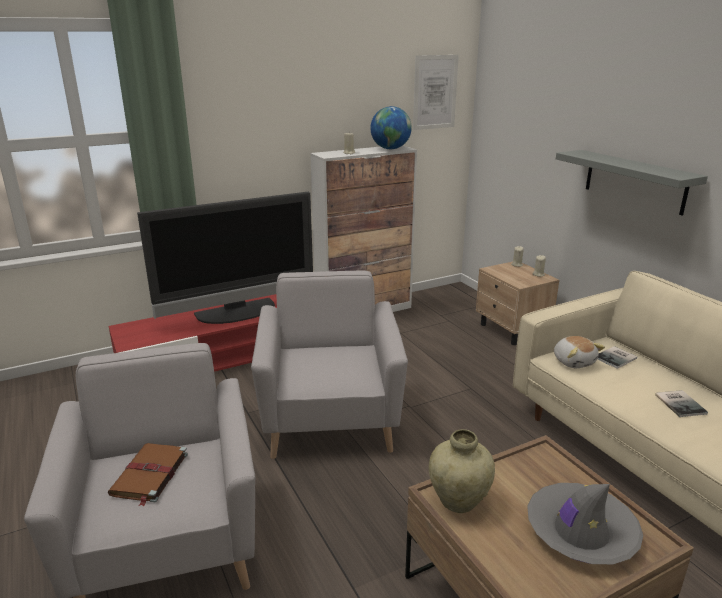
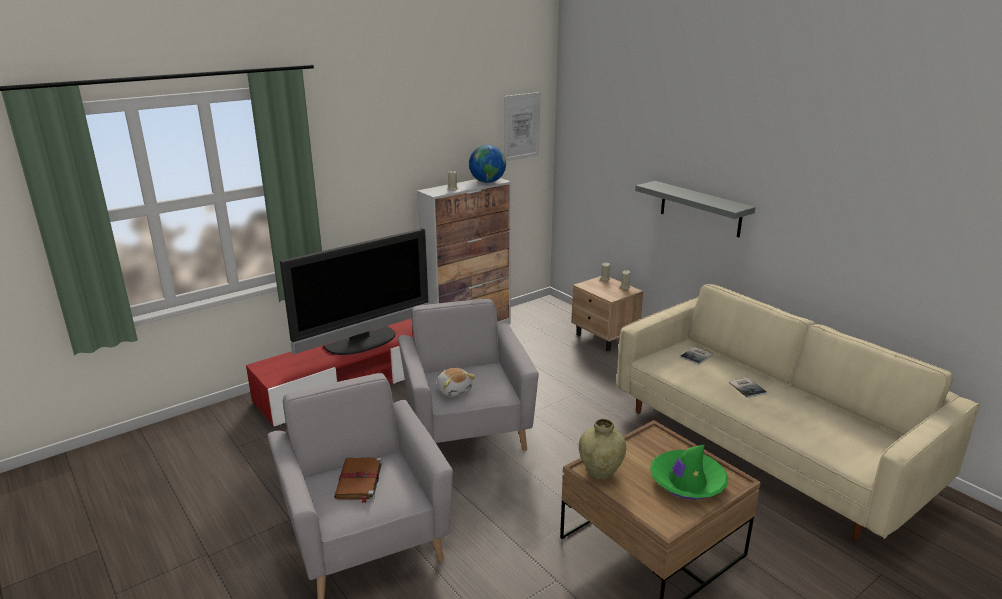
camera: 10 degrees left, 0 degrees up
(574, 361) = (665, 362): plush toy -> plush toy (454, 390)
(581, 532) = (687, 481): grey hat -> green hat

